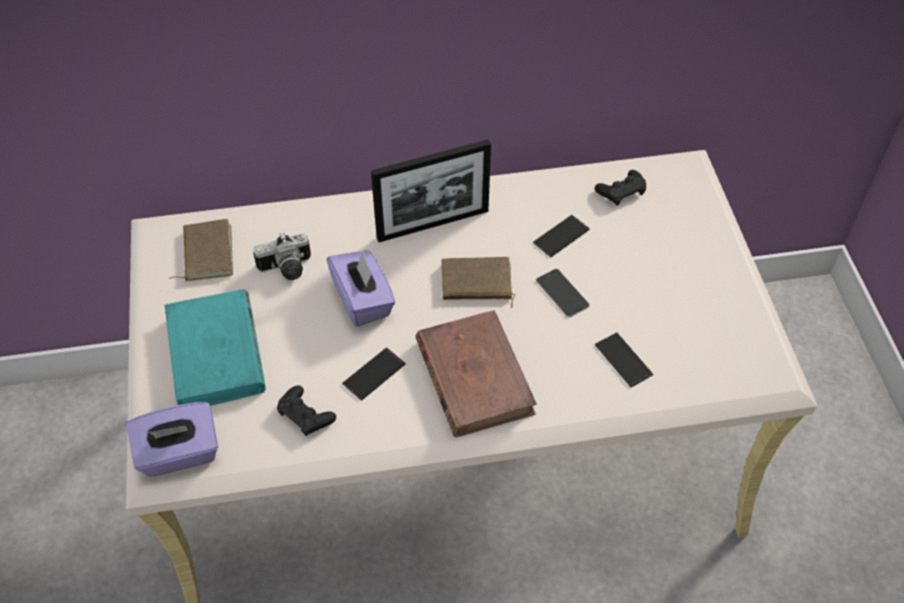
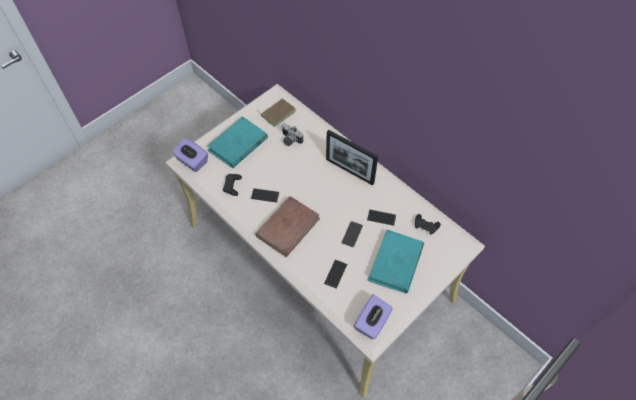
camera: 55 degrees right, 5 degrees up
(363, 300) = (294, 172): purple tissue box -> purple tissue box (372, 322)
(476, 284) = (332, 202): brown book -> none
(662, 268) = (395, 263): none -> turquoise book

